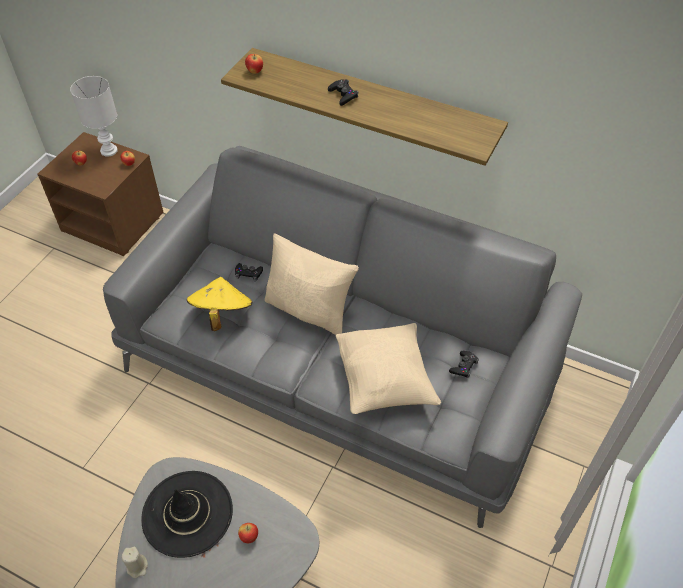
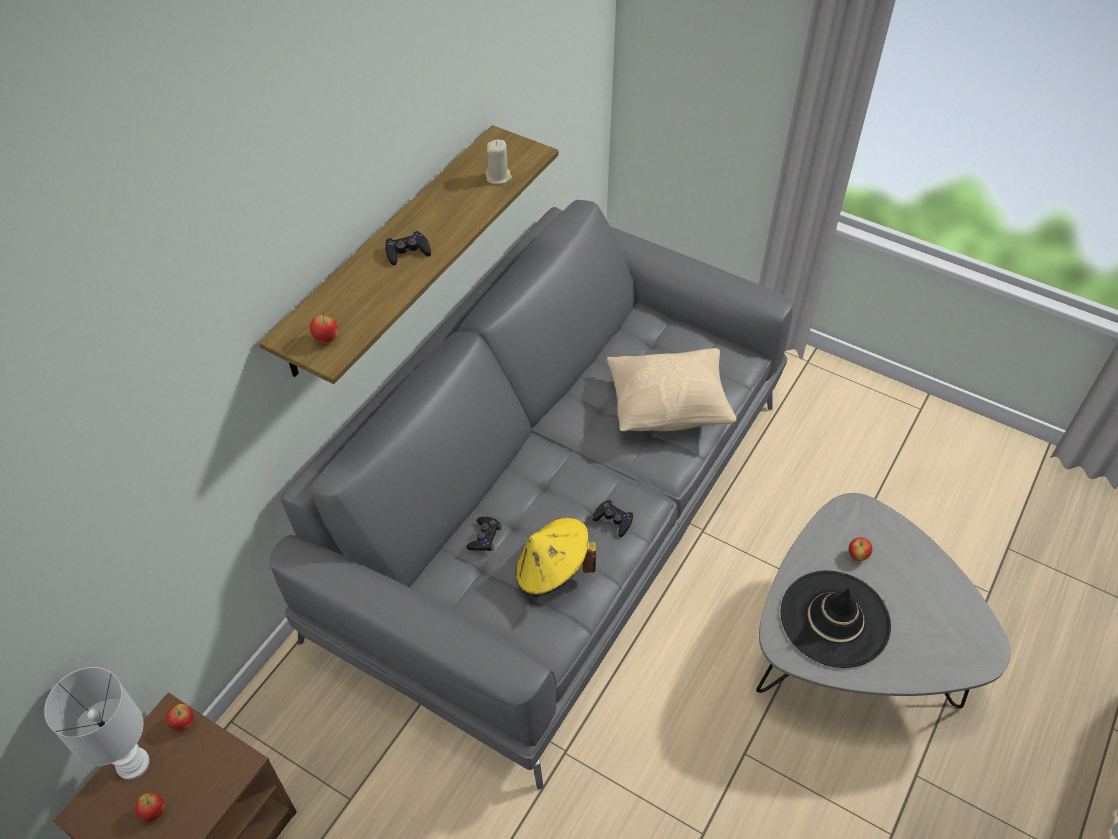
camera: 85 degrees left, 0 degrees up
(137, 567) = (905, 669): beige candle -> beige candle (498, 177)
(309, 310) = (555, 473): beige pillow -> none
(463, 366) = (652, 337): black game controller -> black game controller (613, 520)

